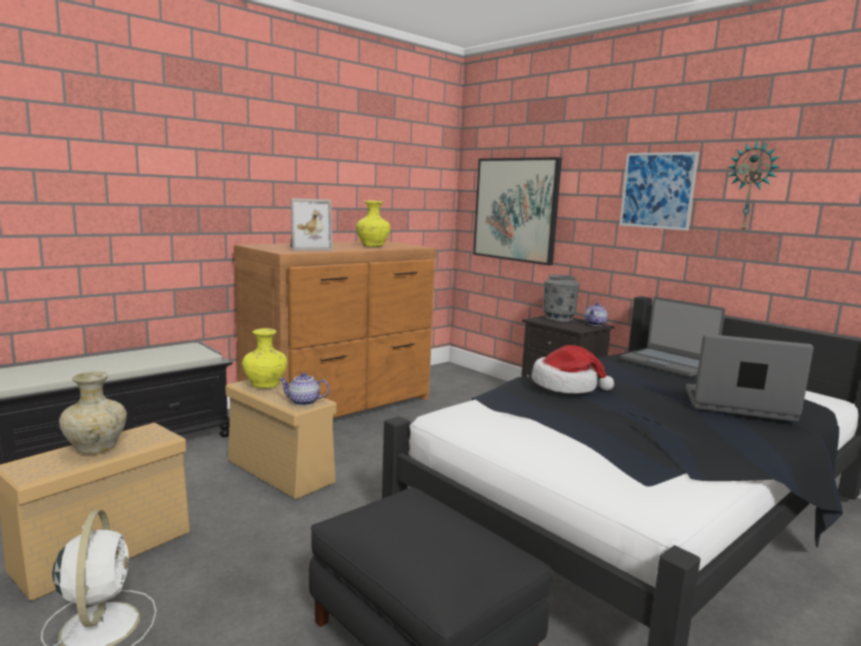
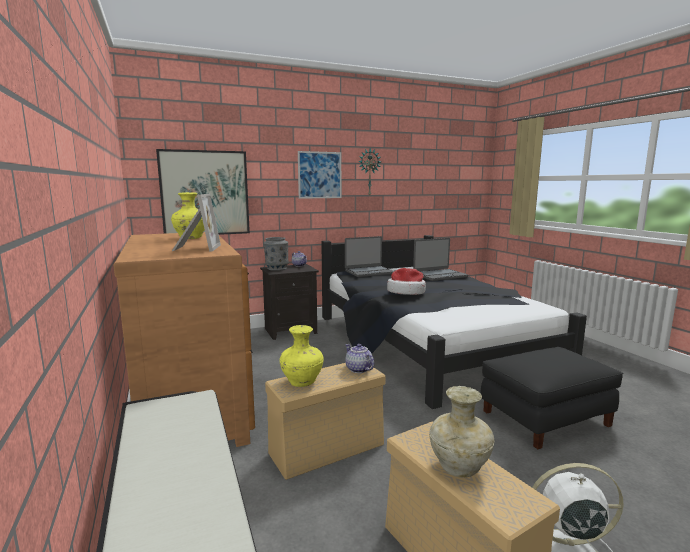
camera: 70 degrees left, 0 degrees up
(303, 402) = (358, 369): teapot -> teapot turned 120 degrees clockwise
(738, 405) = (439, 275): laptop -> laptop turned 150 degrees counterclockwise

